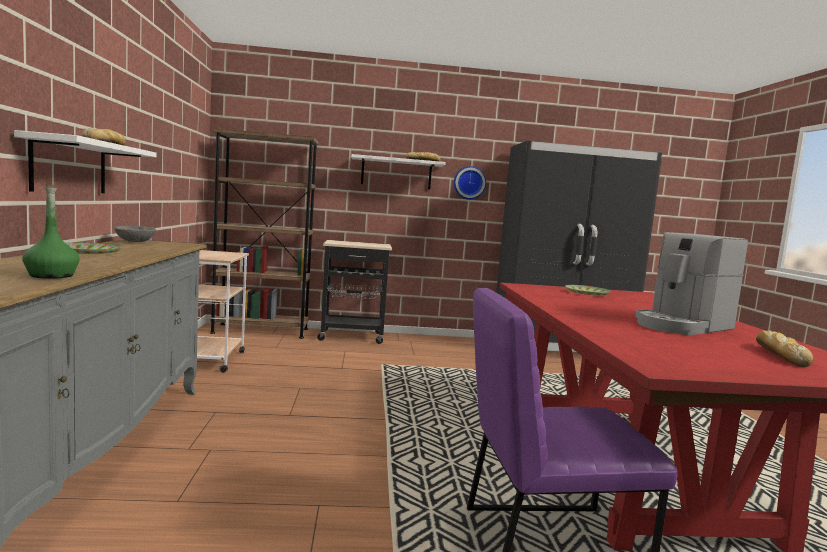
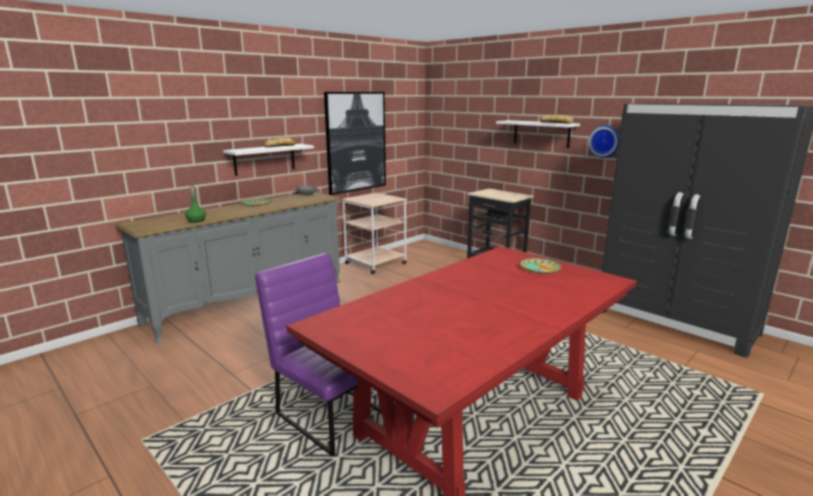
camera: 50 degrees right, 10 degrees up
(162, 163) = (356, 142): none -> picture
(260, 331) = (443, 251): brown bookcase -> none
(682, 326) = (477, 311): coffee machine -> none
(780, 355) = (440, 349): bread -> none

